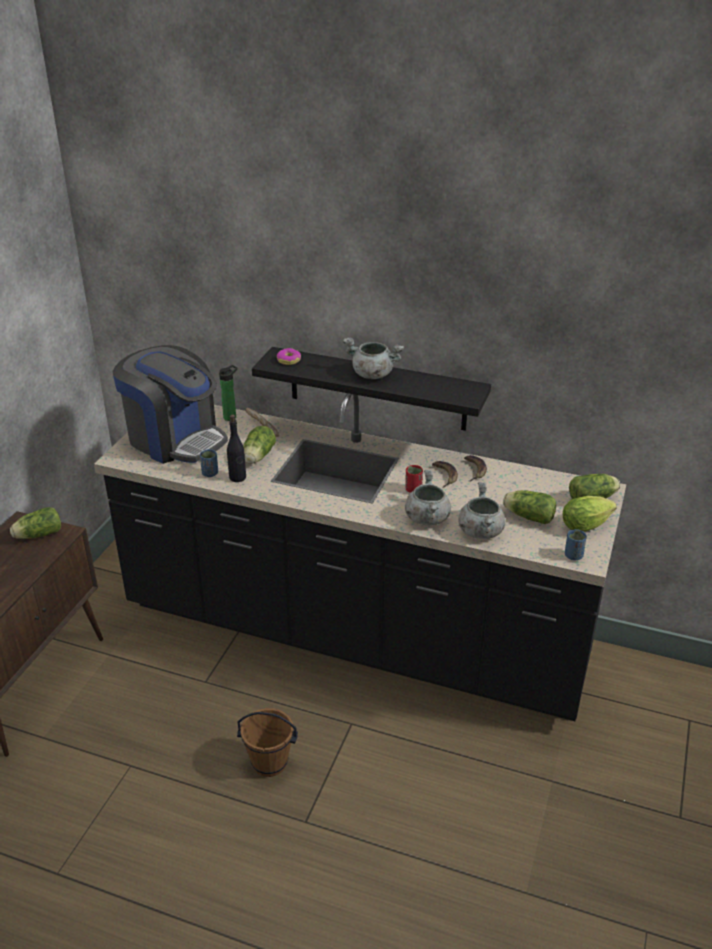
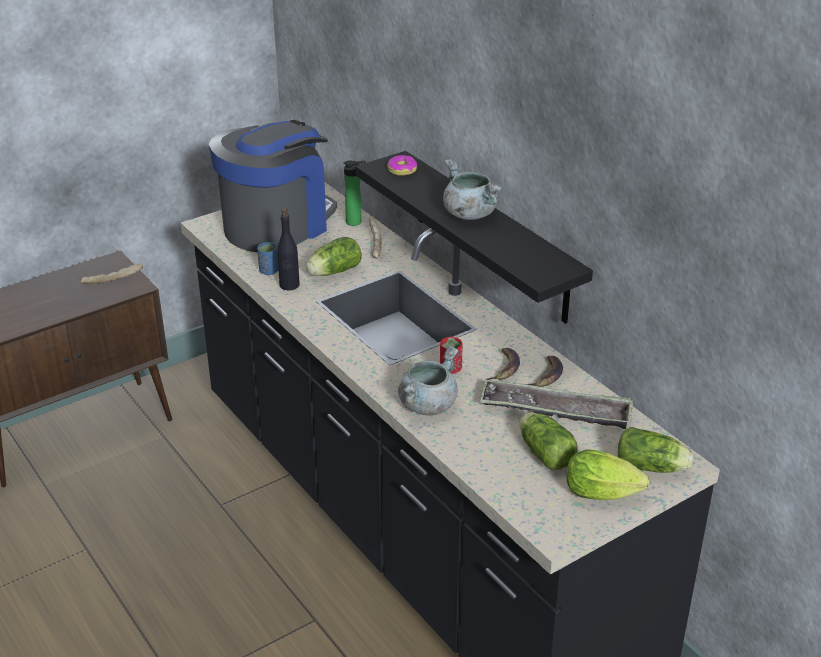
camera: 35 degrees right, 0 degrees up
(37, 535) = (112, 279): lettuce -> bread
(175, 439) = (277, 225): coffee machine -> coffee machine turned 120 degrees counterclockwise
(270, 762) = (203, 614): brown bucket -> none
(480, 531) = (468, 444): grey cooking pot -> none
(505, 489) = (556, 411): none -> tray
(573, 556) = (542, 520): blue cup -> none

